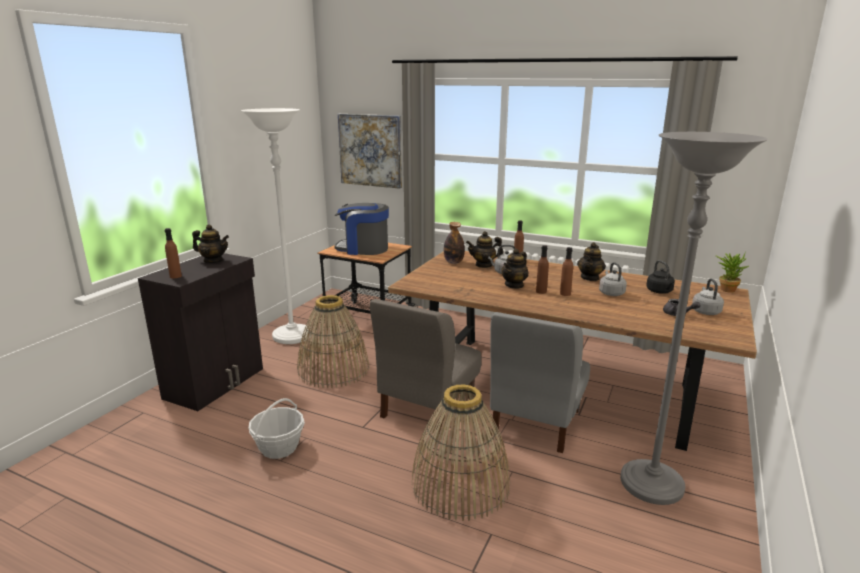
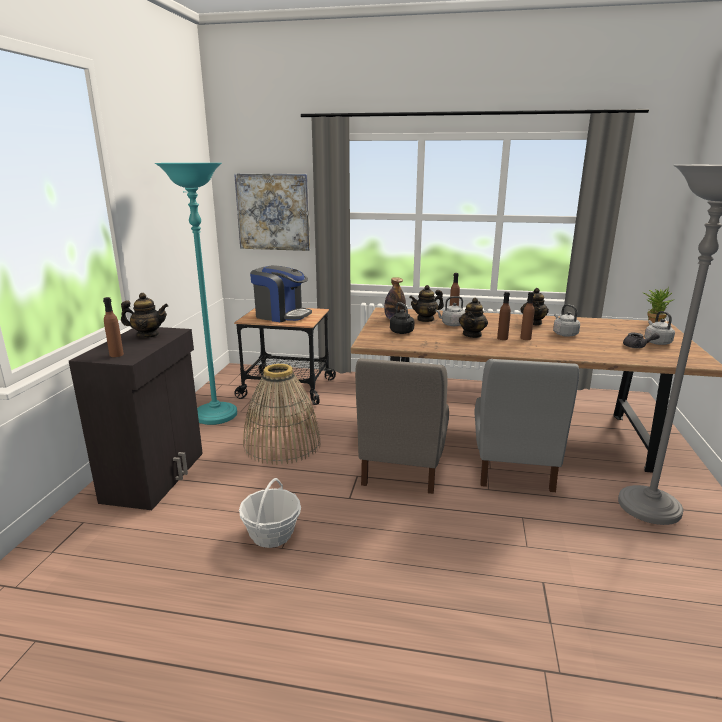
camera: 15 degrees left, 0 degrees up
(292, 336) = (215, 416): white floor lamp -> turquoise floor lamp
(363, 249) = (281, 315): coffee machine -> coffee machine turned 150 degrees counterclockwise
(460, 484) = (483, 539): basket -> none
(660, 291) = (603, 329): black kettle -> black kettle (402, 332)

